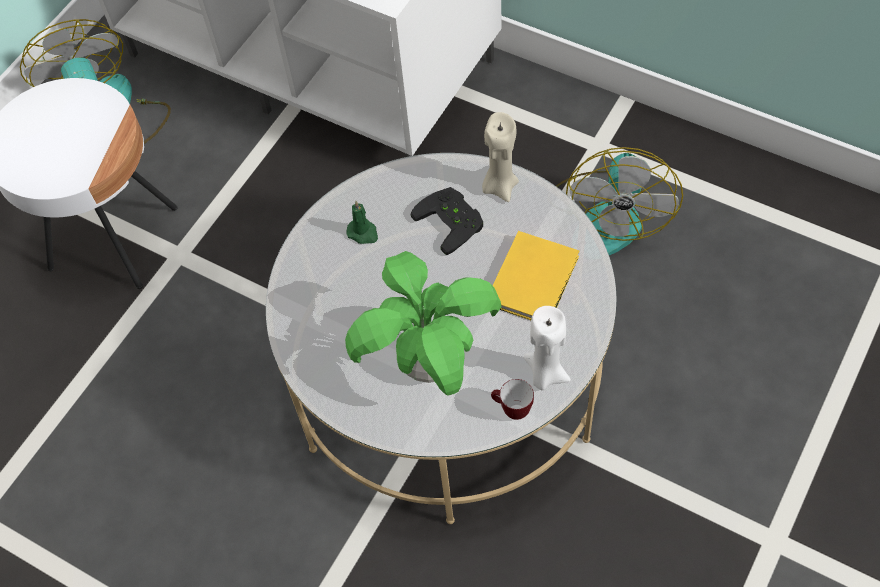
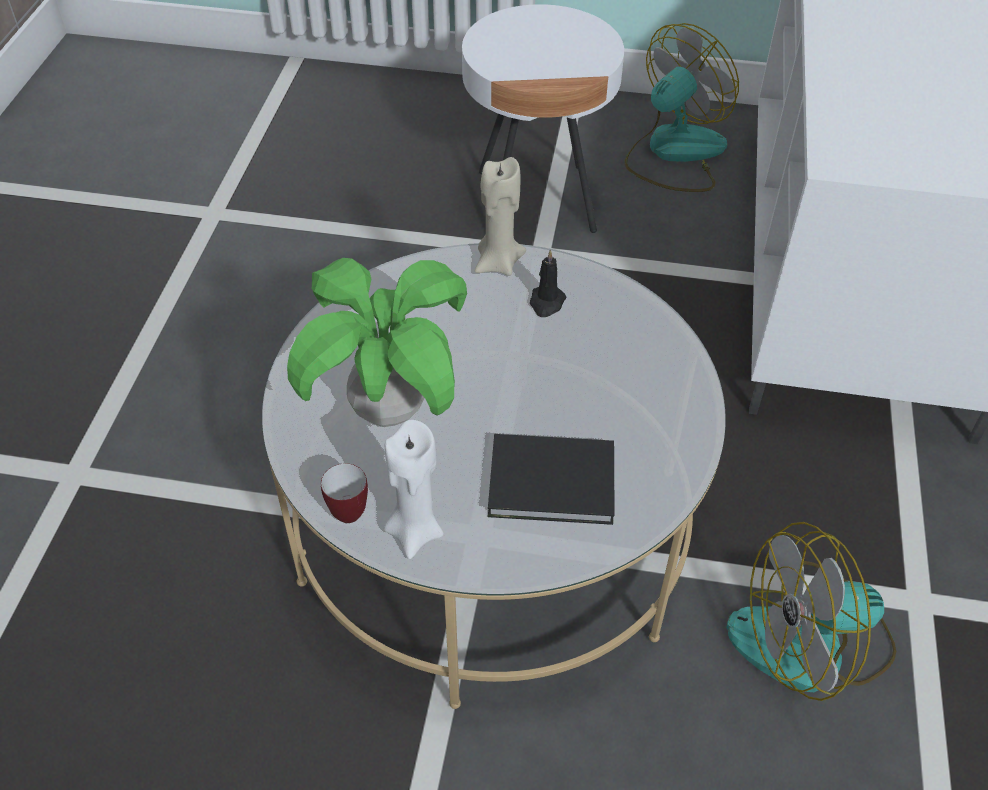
camera: 65 degrees right, 10 degrees down
(363, 233) = (546, 303): green candle -> black candle
(453, 221) = (604, 379): black game controller -> none
(499, 186) = (681, 411): beige candle -> beige candle (498, 263)
(535, 279) = (555, 484): yellow book -> black book

